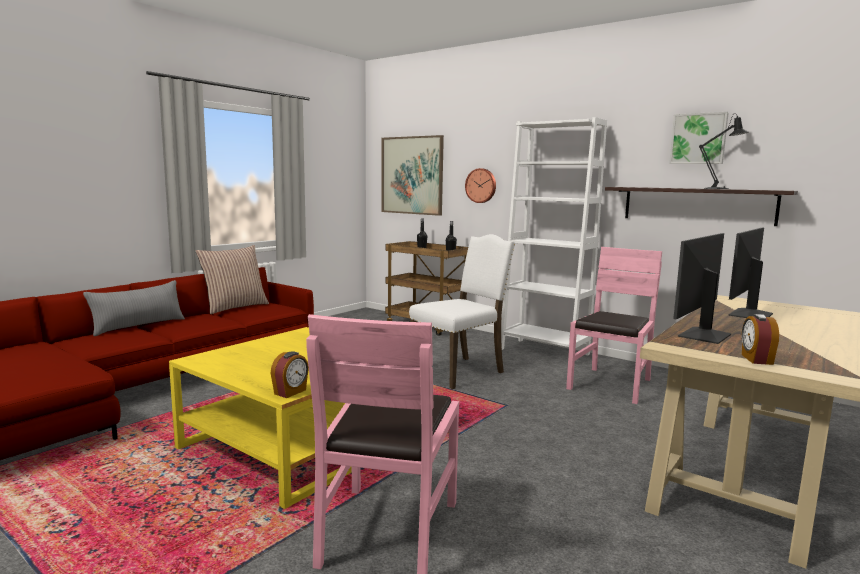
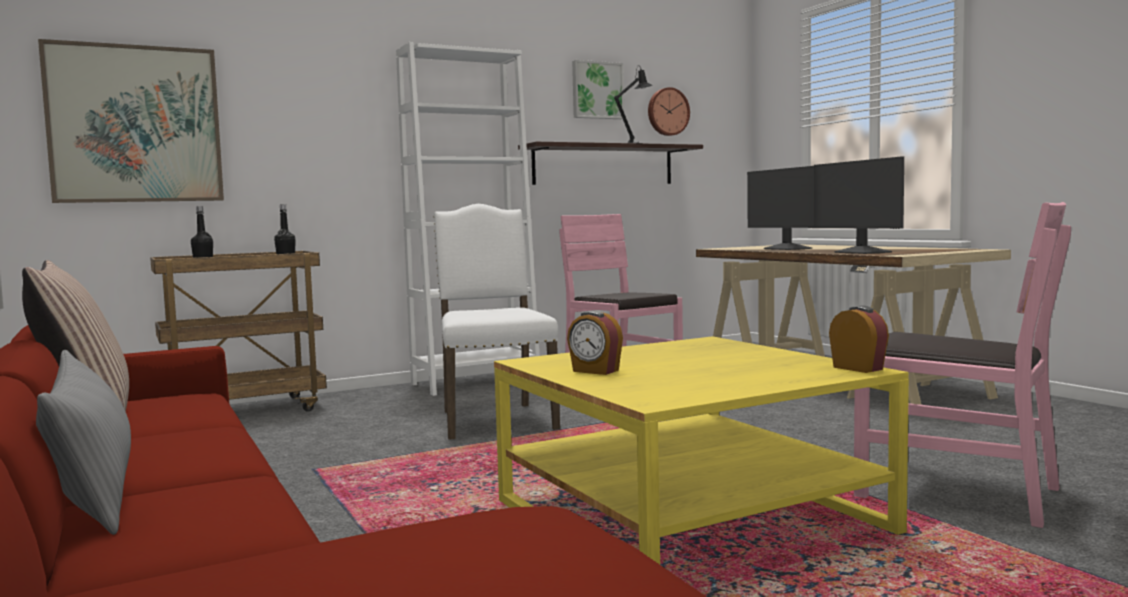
camera: 65 degrees left, 5 degrees down
(481, 185) = (307, 144): wall clock -> wall clock (667, 112)
(756, 359) = (940, 251): alarm clock -> alarm clock (595, 371)

